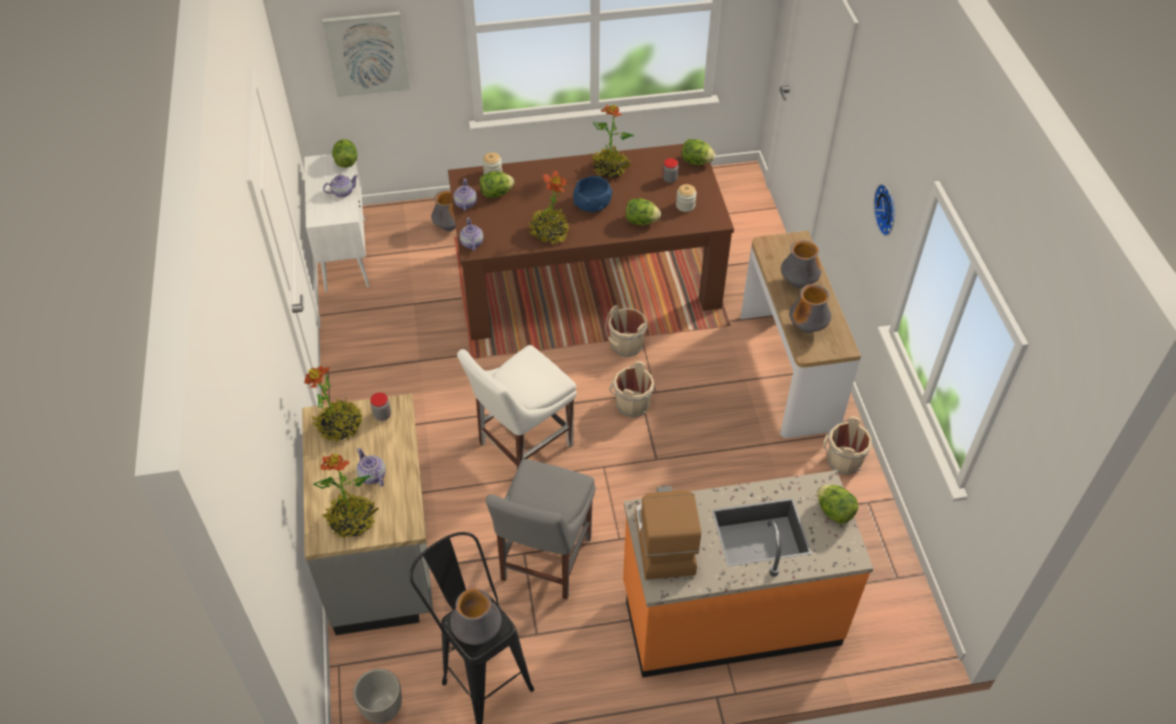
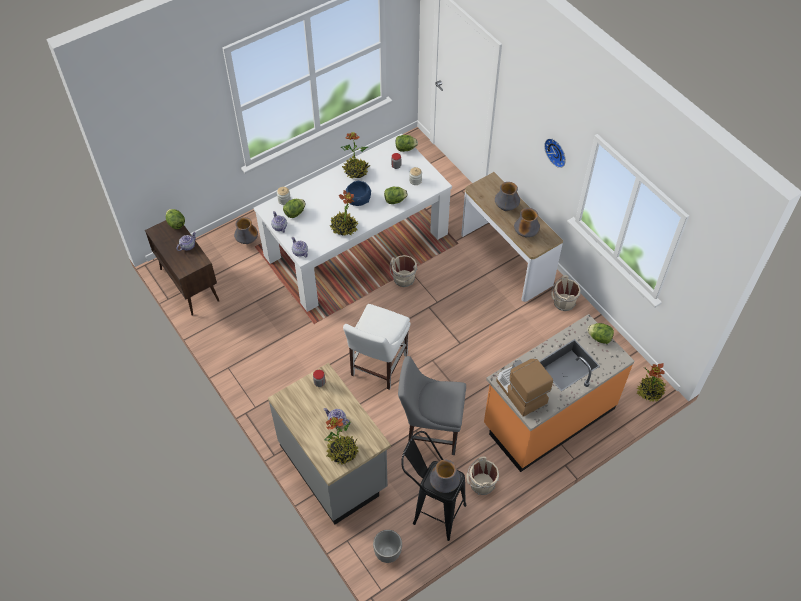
camera: 25 degrees left, 5 degrees up
(340, 426) = (298, 399): potted plant -> potted plant (650, 391)
(345, 254) = (189, 284): white cabinet -> brown cabinet
(367, 53) = (174, 148): picture -> none
(543, 563) = (430, 431): grey chair -> grey chair turned 105 degrees clockwise
(587, 280) = (356, 245): brown dining table -> white dining table
(630, 404) = (427, 315): beige bucket -> beige bucket (481, 484)

